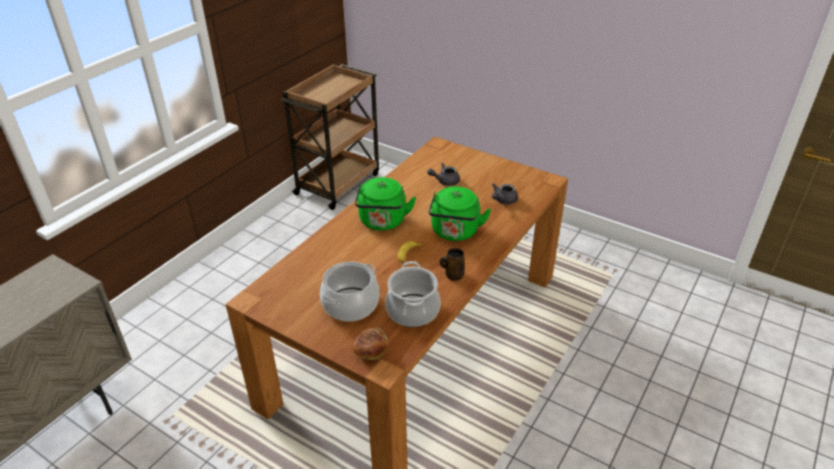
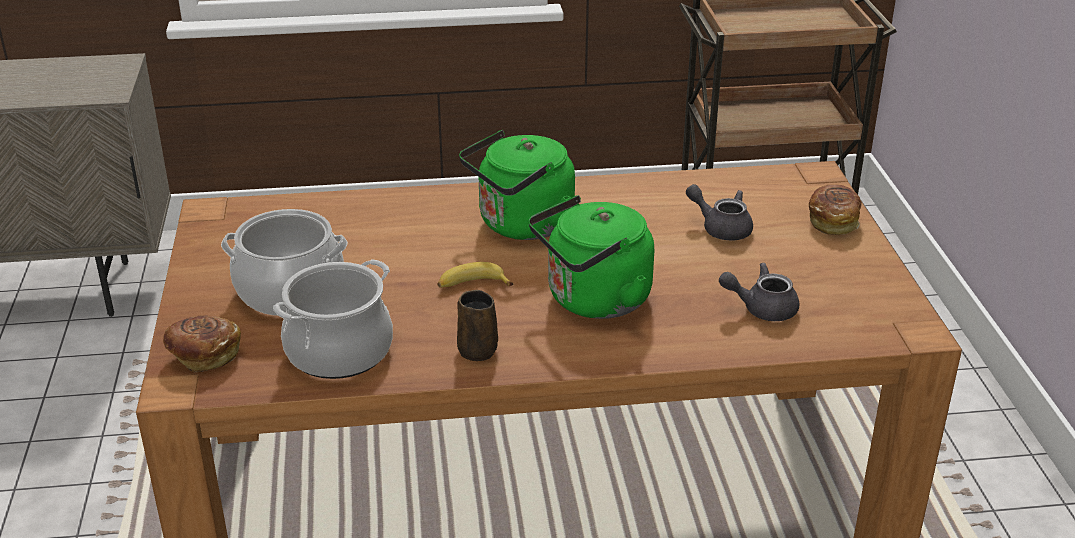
camera: 50 degrees right, 5 degrees down
(471, 158) = (833, 221): none -> bread

